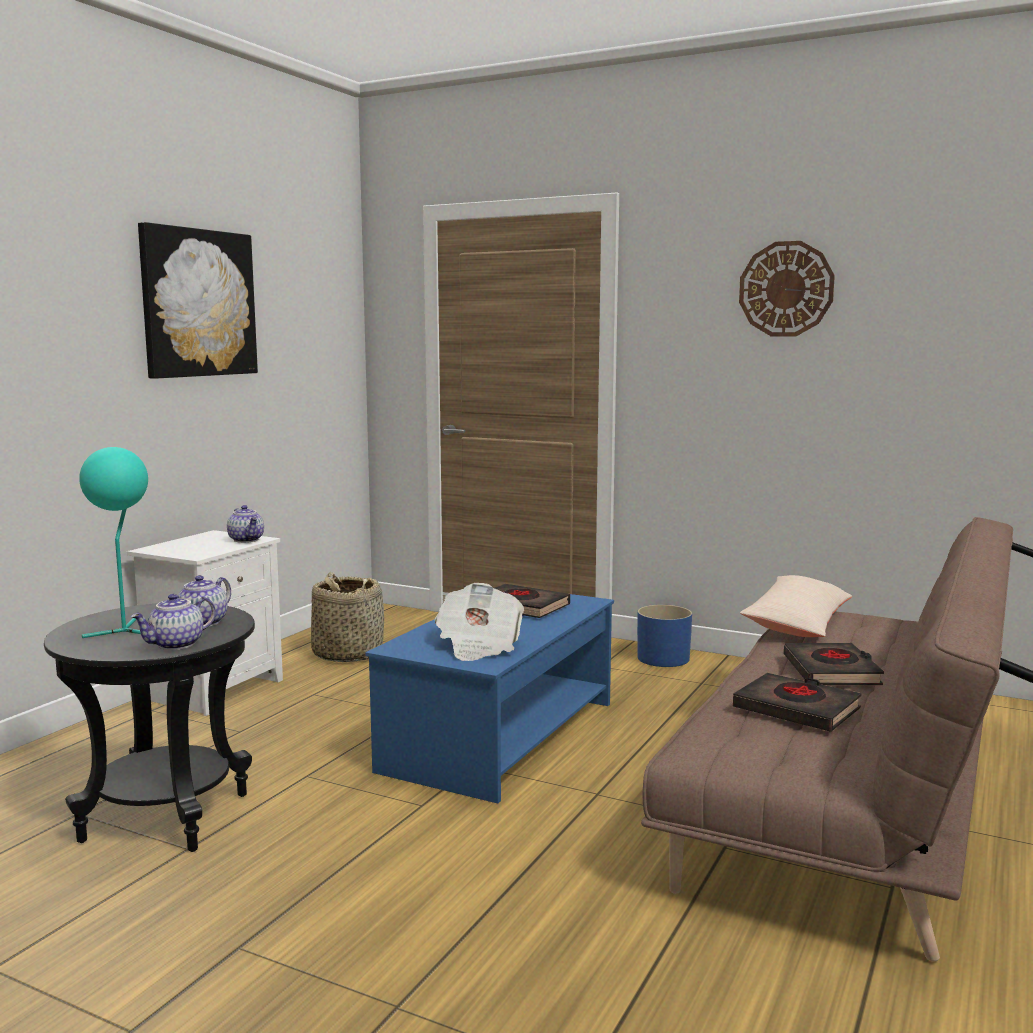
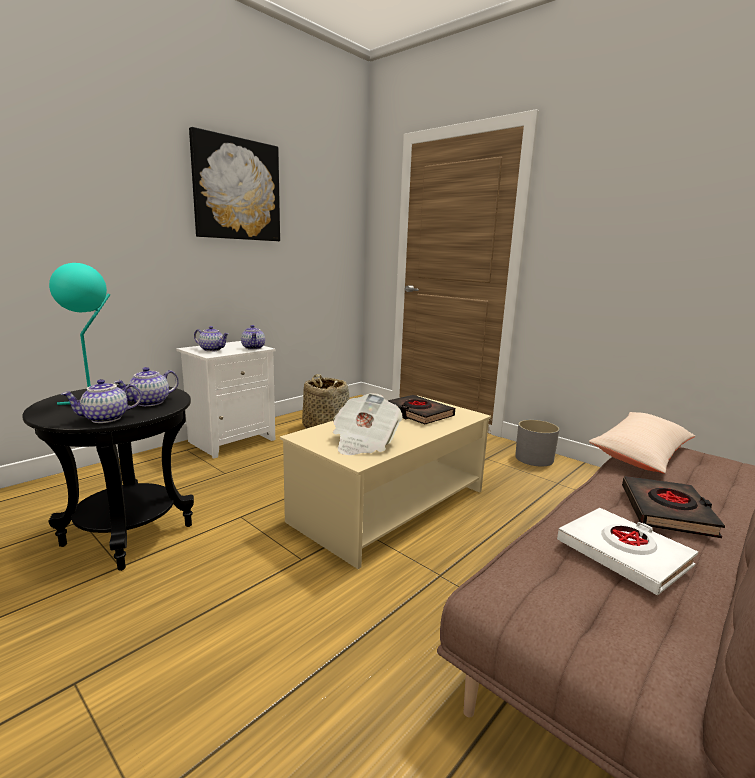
camera: 15 degrees right, 5 degrees up
(188, 548) = (212, 350): none -> teapot
(500, 736) = (389, 506): blue coffee table -> beige coffee table
(663, 658) = (534, 458): blue planter -> grey planter
(786, 289) = (669, 178): wall clock -> none
(797, 710) = (623, 554): black book -> white book

